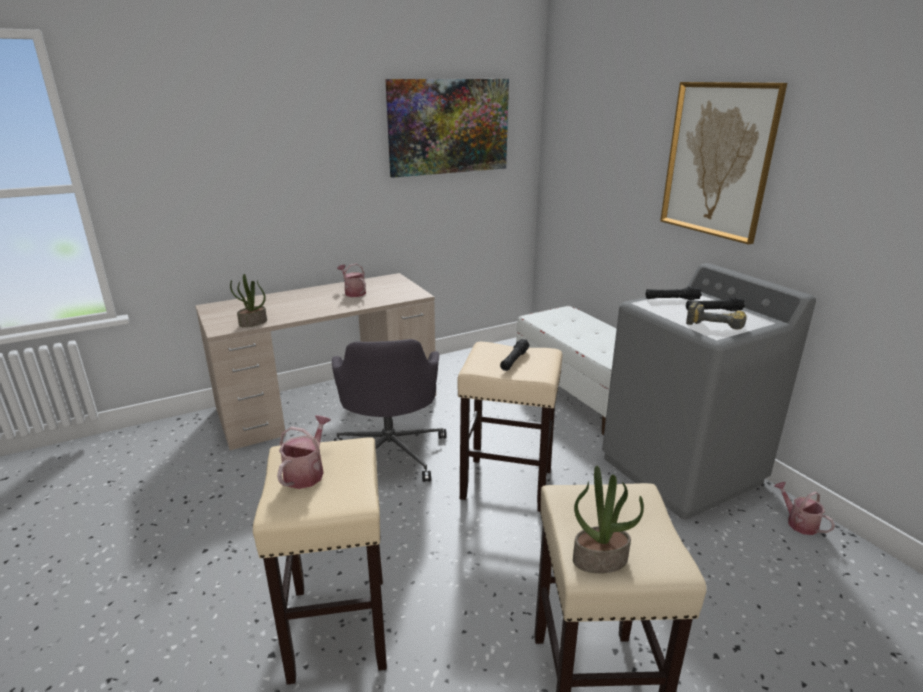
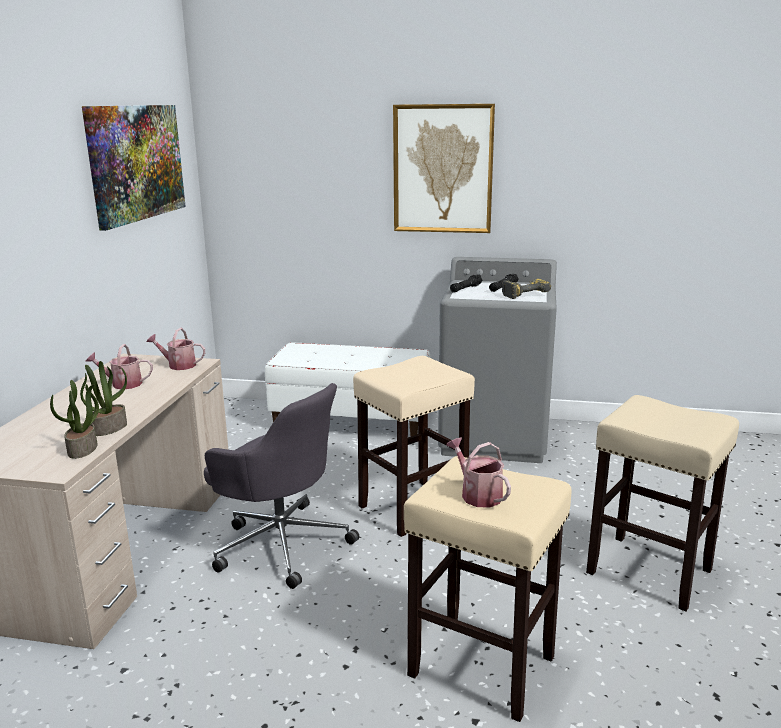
camera: 50 degrees left, 5 degrees down
(514, 360) = (415, 372): black flashlight -> none
(600, 559) = (696, 432): potted plant -> potted plant (109, 428)
(798, 522) = (588, 432): watering can -> watering can (178, 365)

